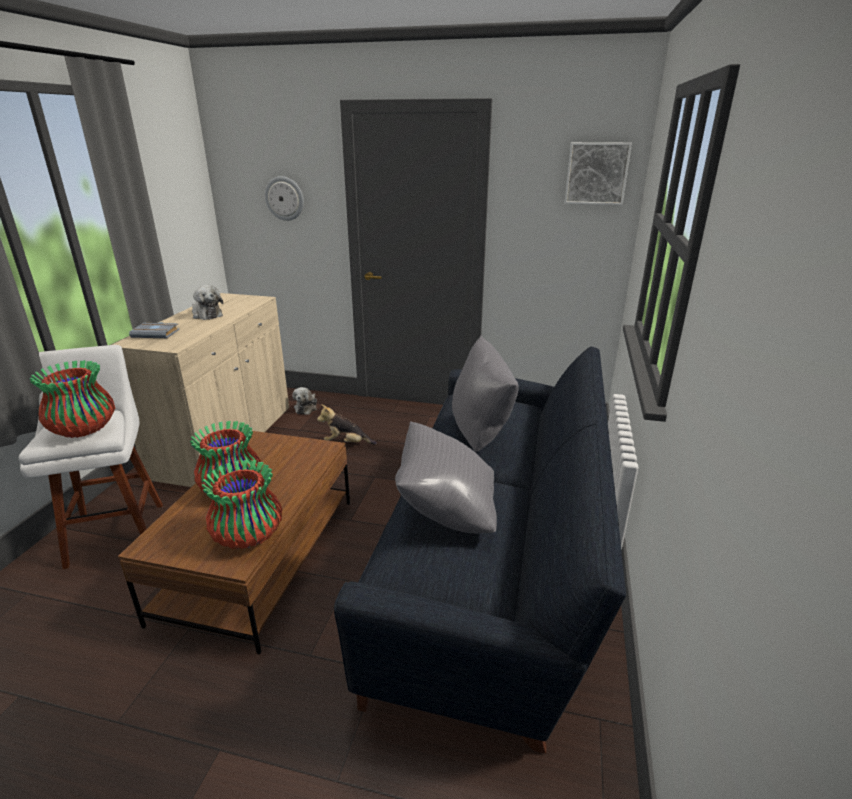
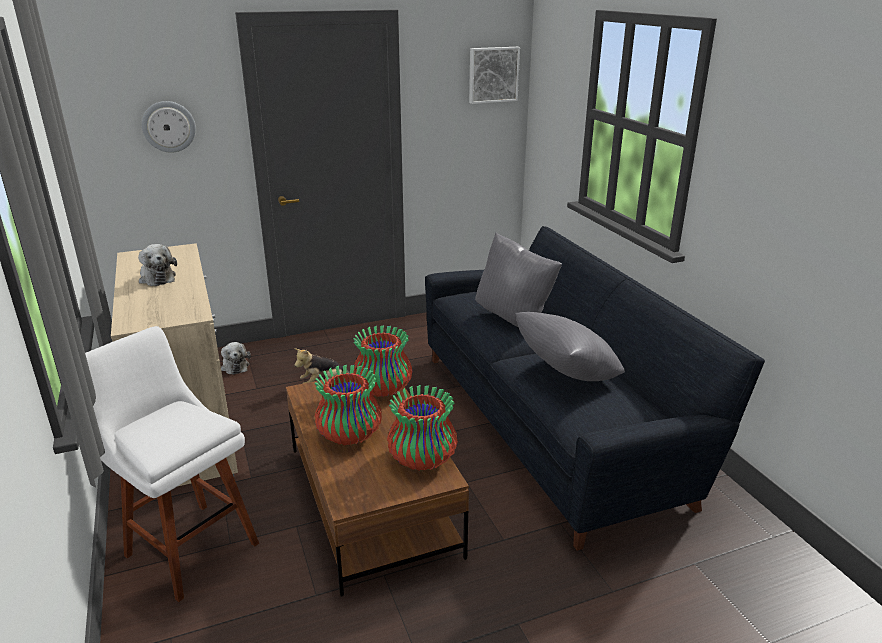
camera: 35 degrees left, 0 degrees up
(83, 430) = (184, 426): vase -> vase (383, 389)
(157, 333) = (143, 309): grey book -> none
(206, 314) = (157, 278): plush toy -> plush toy turned 45 degrees clockwise

